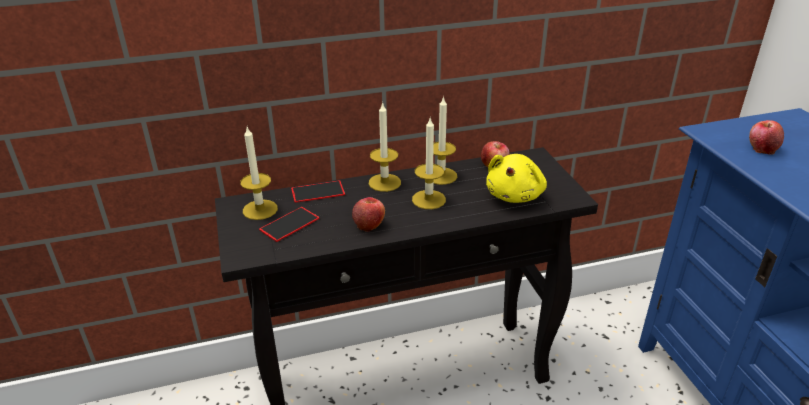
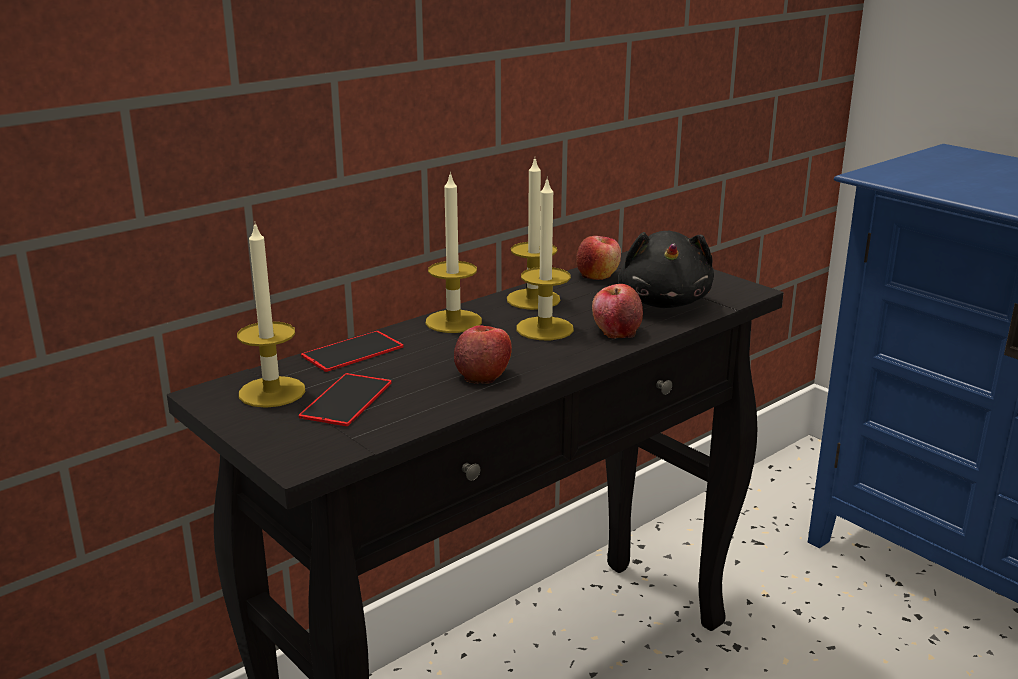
camera: 25 degrees left, 10 degrees down
(515, 195) = (665, 302): yellow plush toy -> black plush toy
(762, 148) = (954, 181): apple -> apple (616, 331)

